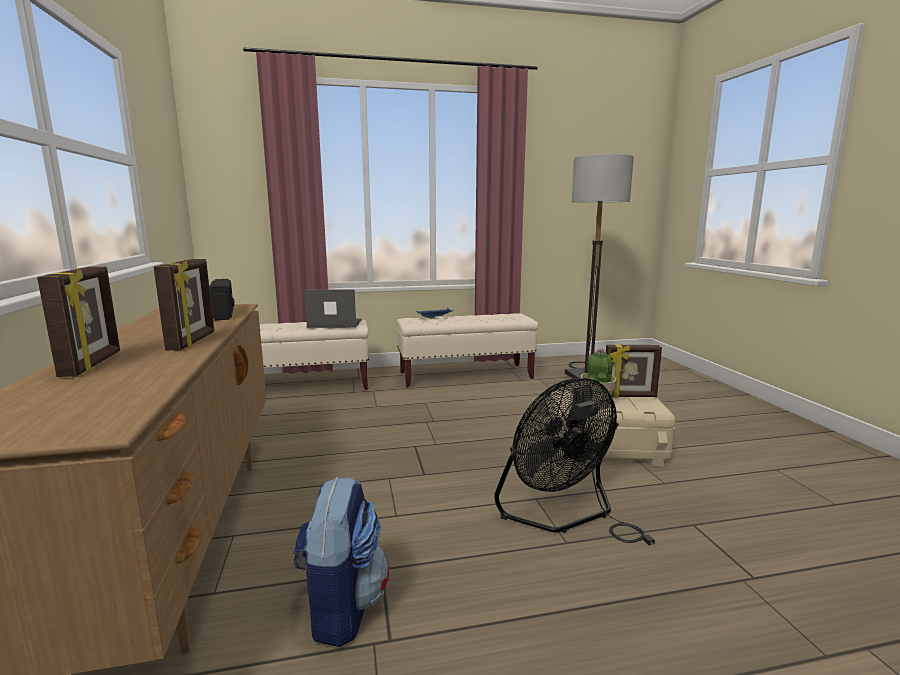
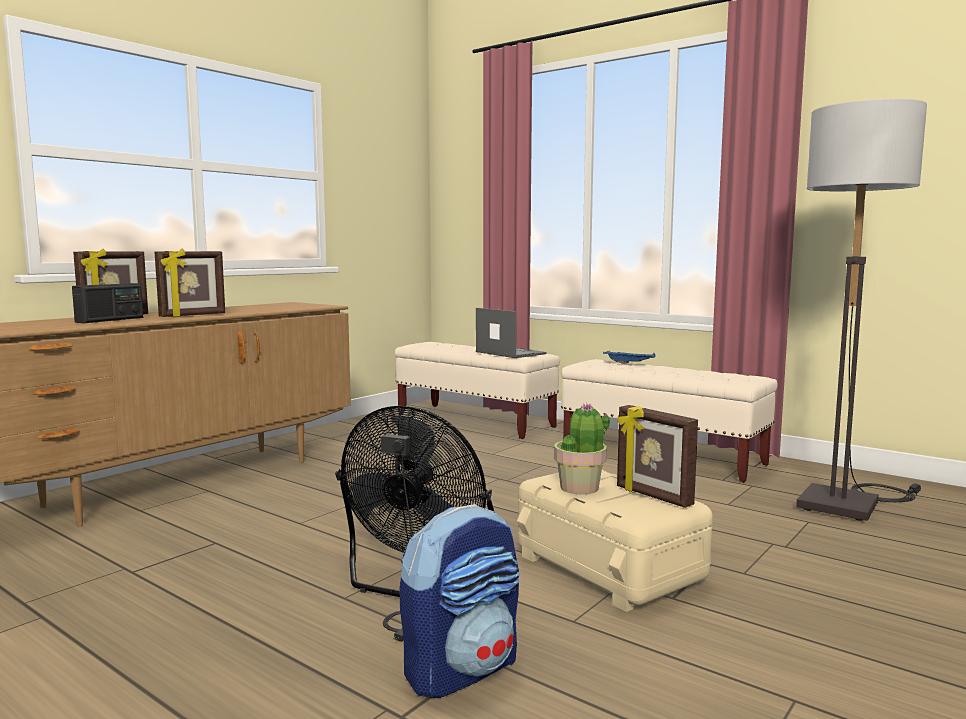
camera: 50 degrees right, 5 degrees down
(223, 314) = (289, 308): radio -> radio (110, 320)
(342, 607) = (156, 546): backpack -> backpack (462, 669)

